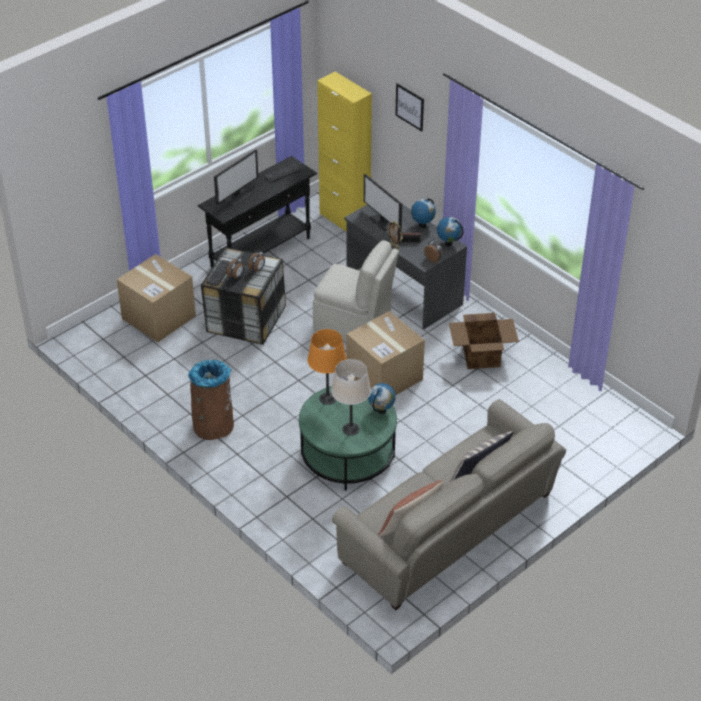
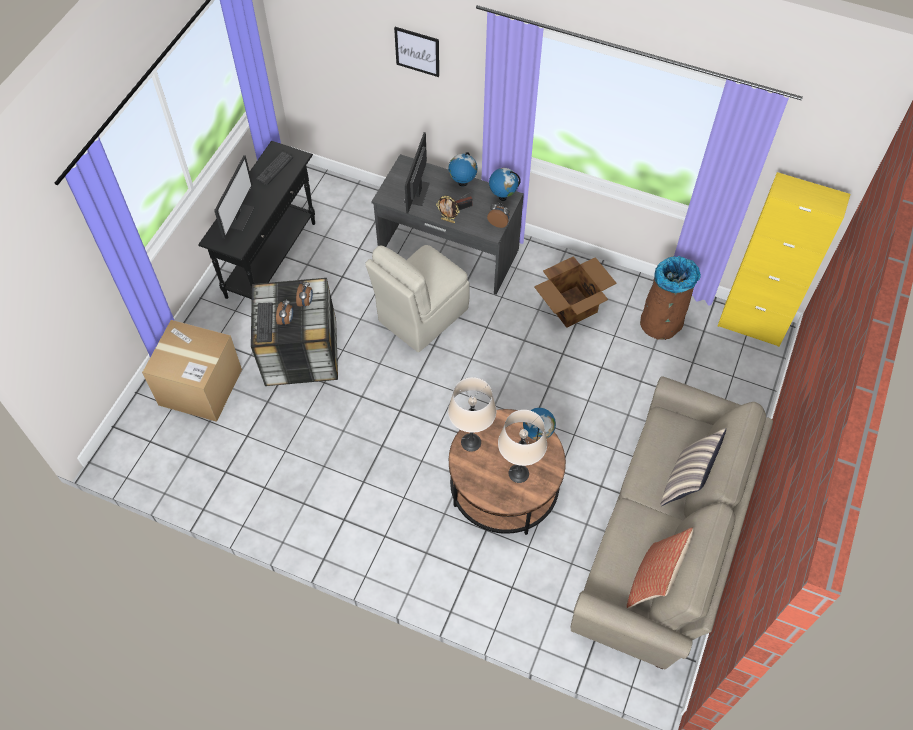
camera: 25 degrees left, 15 degrees up
(214, 426) = (340, 509): brown trash can -> brown trash can (662, 321)
(327, 398) = (471, 442): orange table lamp -> beige table lamp
(344, 220) = (340, 187): yellow cabinet -> yellow cabinet (751, 325)
(347, 455) = (504, 487): green coffee table -> brown coffee table
(354, 325) = (421, 316): beige chair -> beige chair turned 135 degrees clockwise
(383, 222) = (417, 193): monitor -> monitor turned 75 degrees clockwise
(384, 376) = (488, 370): cardboard box -> none

